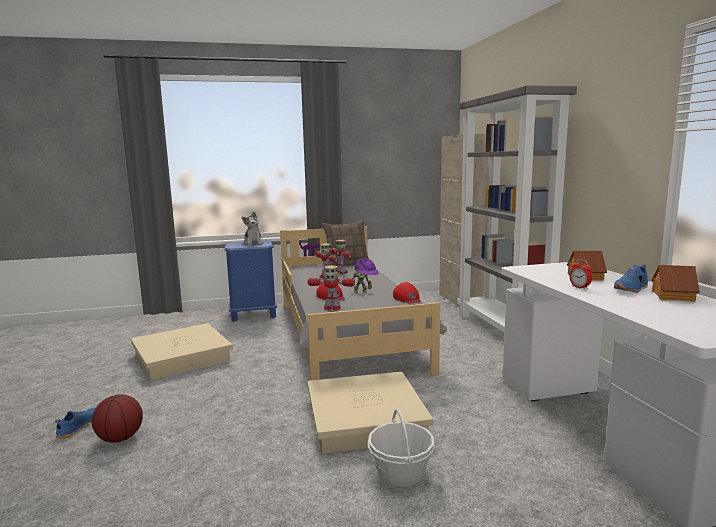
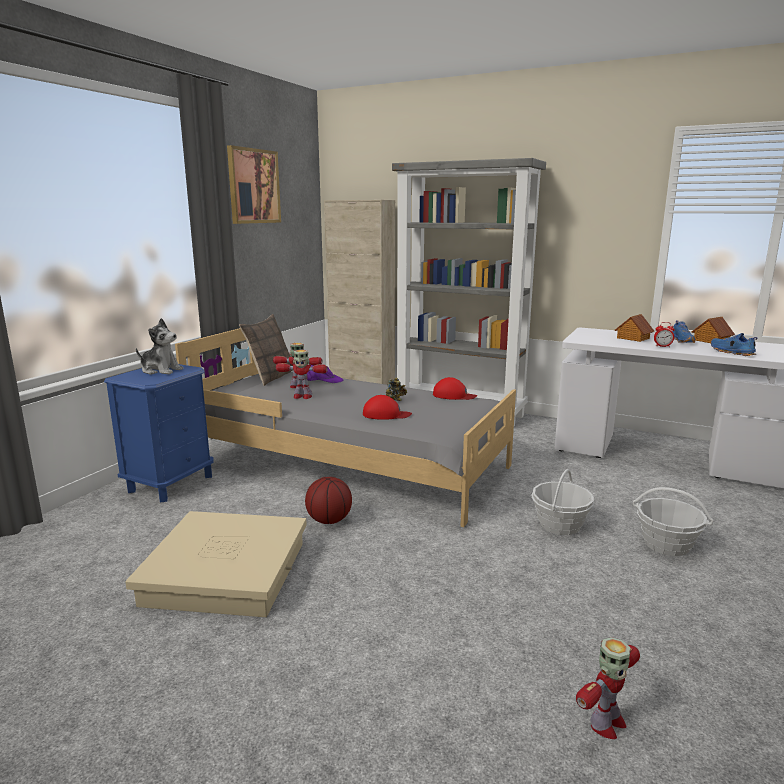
camera: 50 degrees left, 5 degrees up
(77, 427) = (342, 721): blue shoe -> blue shoe (731, 352)
(119, 438) = (429, 687): basketball -> basketball (329, 521)
(331, 308) = (428, 425): toy robot -> toy robot (606, 724)
(365, 420) = (560, 525): beige storage box -> basket
(377, 129) = (253, 186): none -> picture

